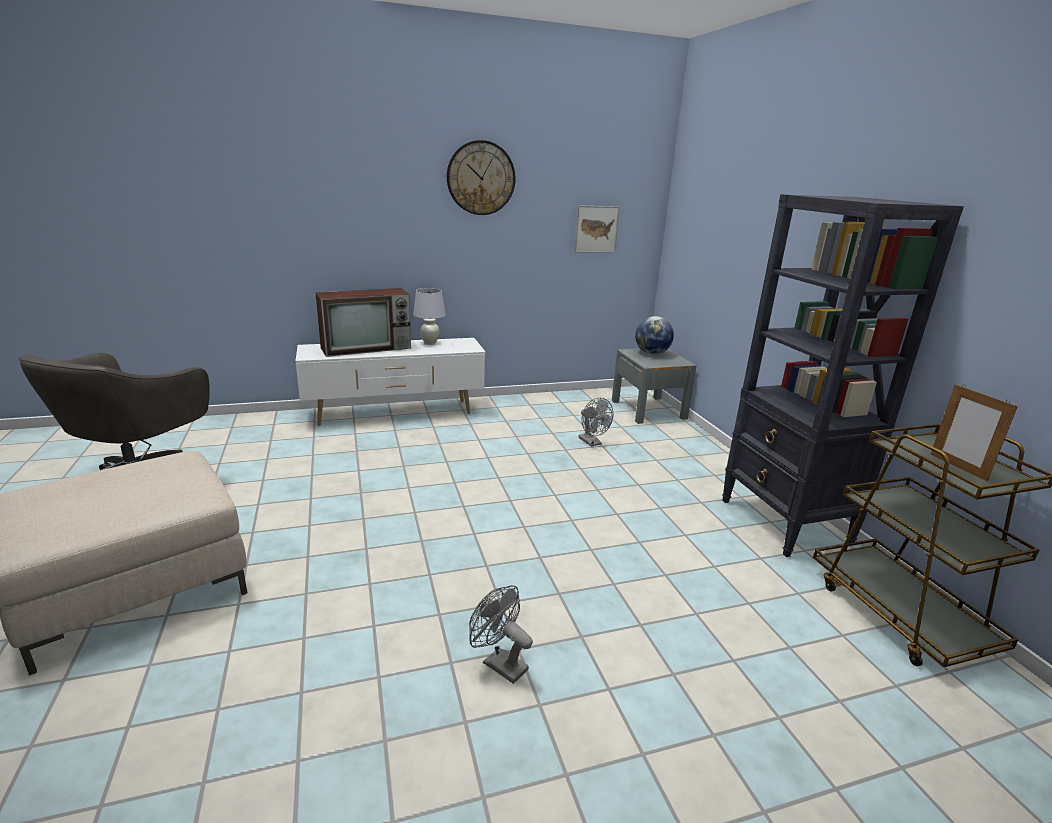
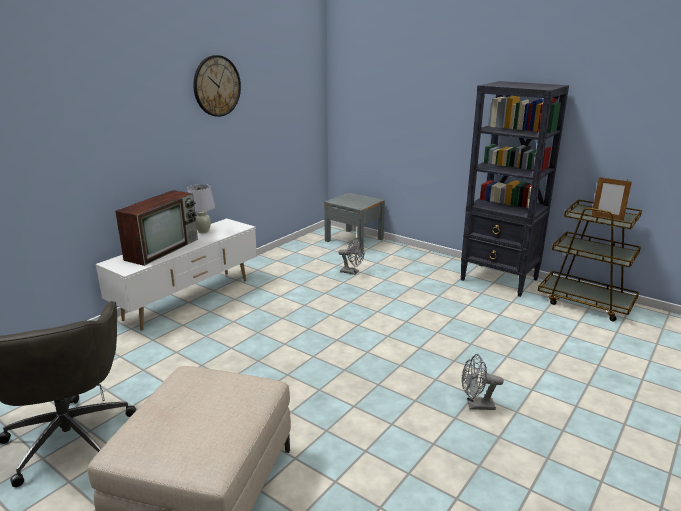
camera: 35 degrees left, 0 degrees up
(596, 229) = (291, 113): picture -> none
(651, 353) = (349, 199): globe -> none

